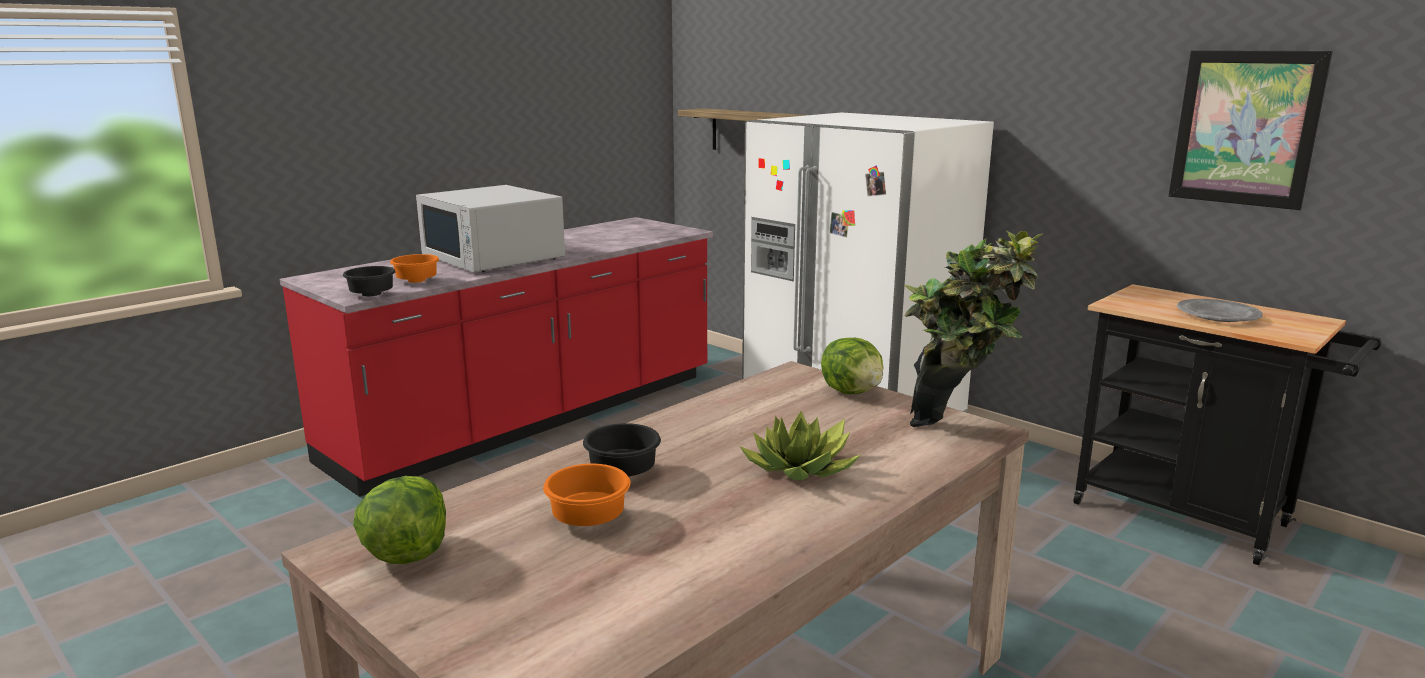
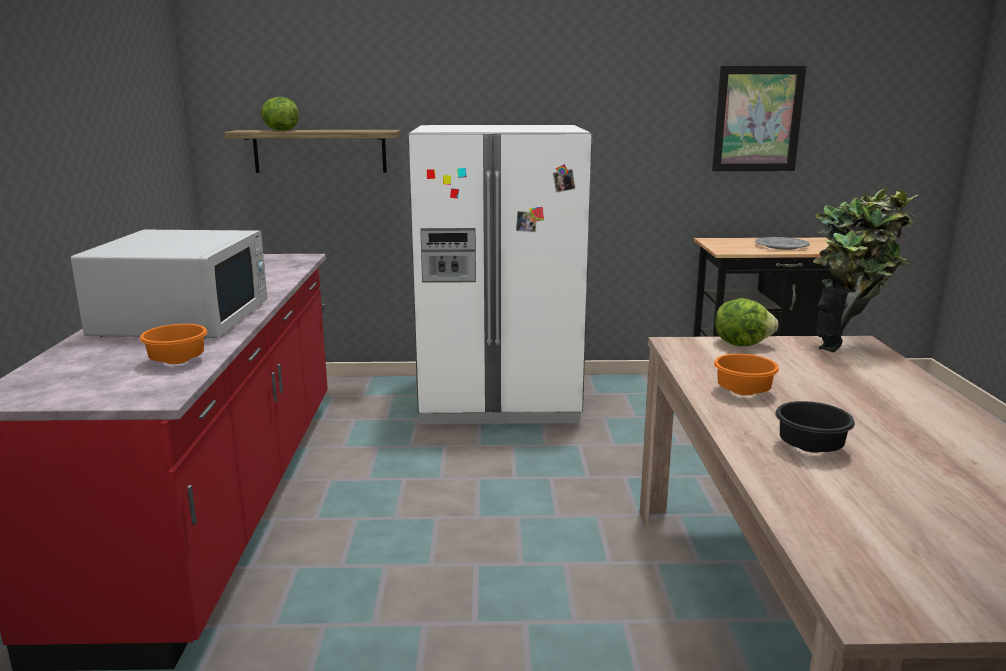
camera: 45 degrees left, 0 degrees up
(372, 294) = (170, 388): black bowl -> none
(406, 554) = (906, 578): lettuce -> lettuce (280, 130)
(493, 257) = (184, 318): white microwave -> white microwave turned 90 degrees counterclockwise
(586, 518) = (894, 486): orange bowl -> orange bowl (741, 392)
(801, 469) = (869, 399): potted plant -> none

